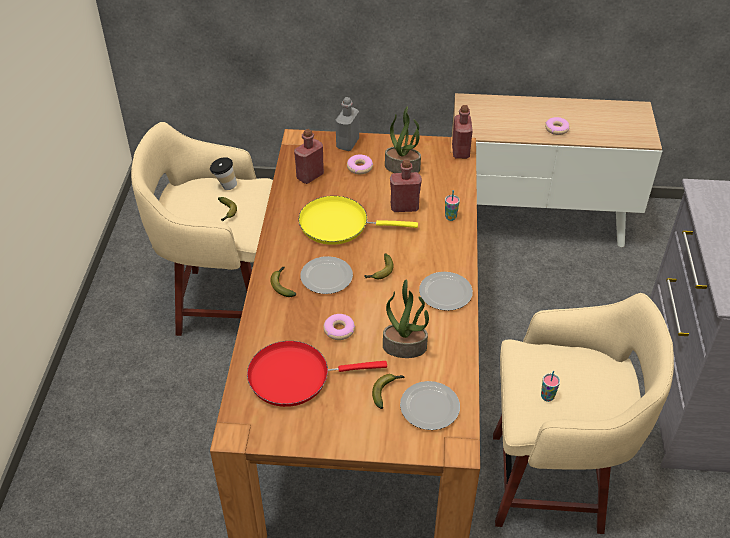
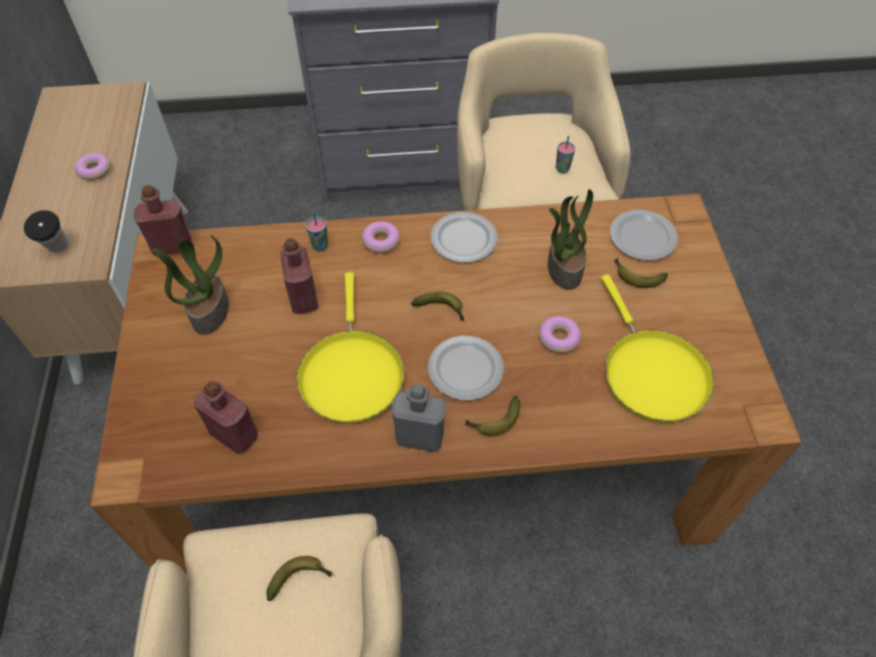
camera: 100 degrees left, 10 degrees up
(225, 186) = (225, 603): cup -> cup (57, 250)
(295, 376) = (651, 372): red frying pan -> yellow frying pan
(347, 144) = (144, 394): grey bottle -> grey bottle (419, 437)
(360, 167) = (210, 367): donut -> donut (381, 241)

